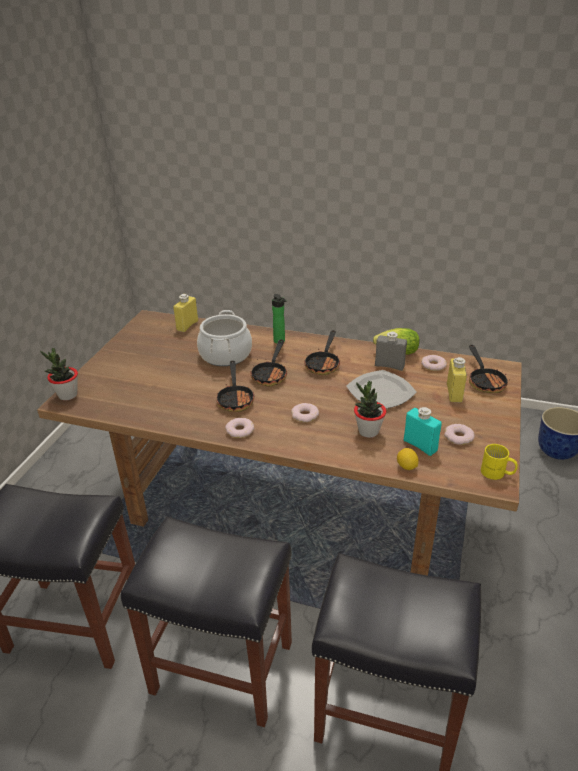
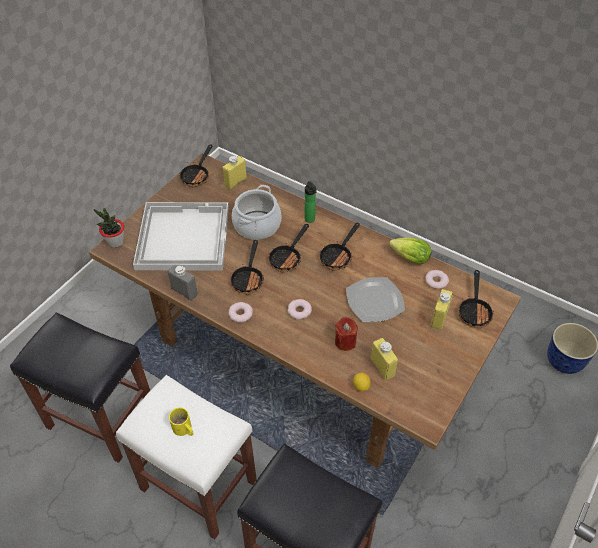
camera: 15 degrees right, 15 degrees up
(143, 327) = (197, 175): none -> frying pan
(146, 378) = (182, 237): none -> white tray
(220, 668) = (197, 484): black stool -> white stool
(368, 431) = (345, 342): potted plant -> red candle
(389, 366) = (396, 272): grey bottle -> grey bottle (184, 291)
(420, 445) = (382, 367): turquoise bottle -> yellow bottle
(458, 437) = (419, 367): donut -> none
(497, 473) = (433, 412): yellow mug -> yellow mug (183, 430)

